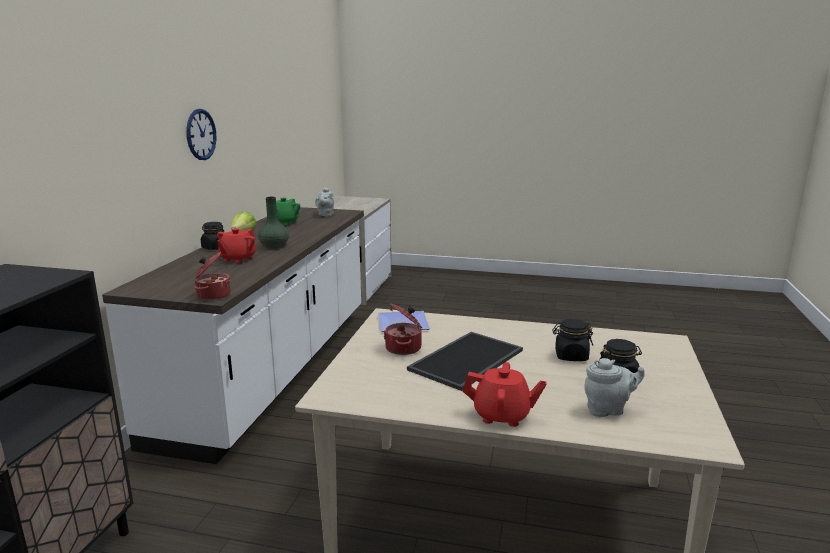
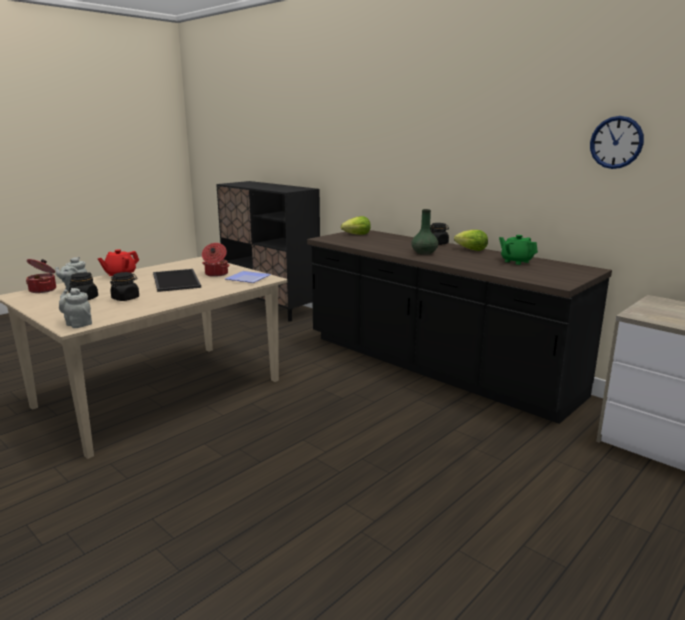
camera: 120 degrees right, 0 degrees up
(172, 285) = (357, 235): none -> lettuce
(201, 134) = (470, 154): wall clock -> wall clock (616, 142)
(213, 295) = (326, 238): cooking pot -> cooking pot (43, 290)
(237, 259) = (397, 245): red teapot -> none
(273, 369) = (435, 366): white counter -> black counter
(325, 215) = (547, 275): grey teapot -> grey teapot (77, 324)

